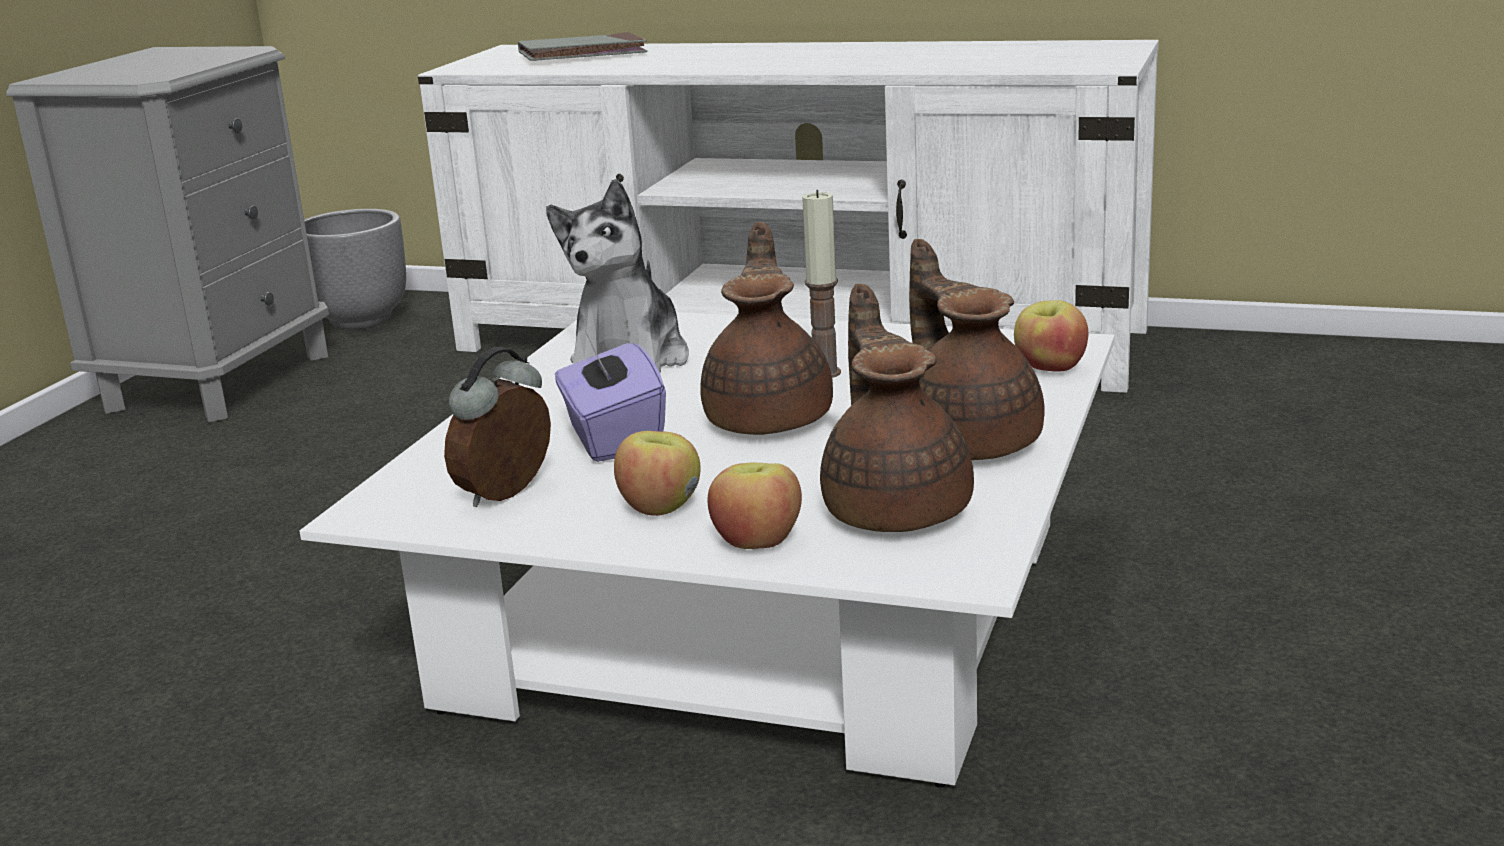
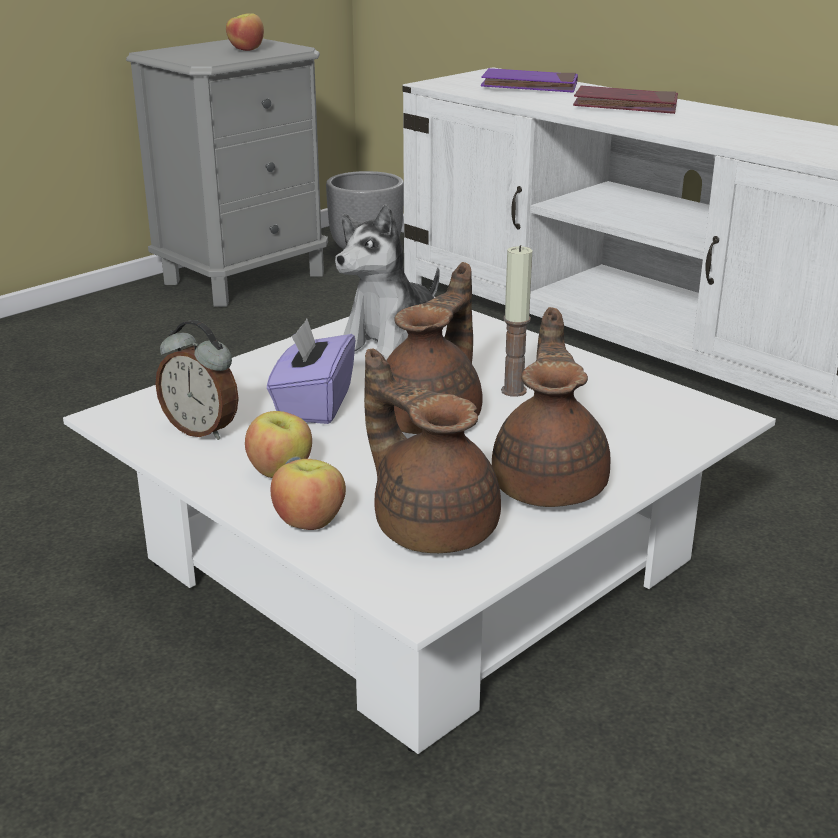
camera: 25 degrees right, 5 degrees up
(508, 495) = (202, 430): alarm clock -> alarm clock turned 120 degrees counterclockwise
(582, 55) = (529, 86): grey book -> purple book
(726, 56) = (625, 106): none -> red book
(896, 508) = (432, 526): brown teapot -> brown teapot turned 60 degrees counterclockwise
(1050, 368) = (686, 435): apple -> apple (246, 50)

